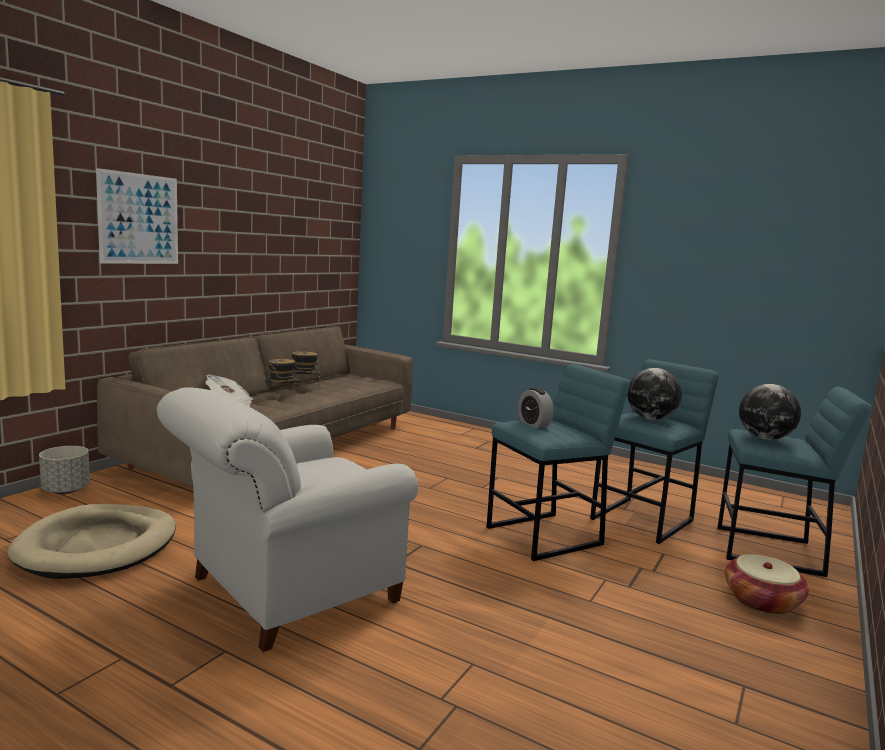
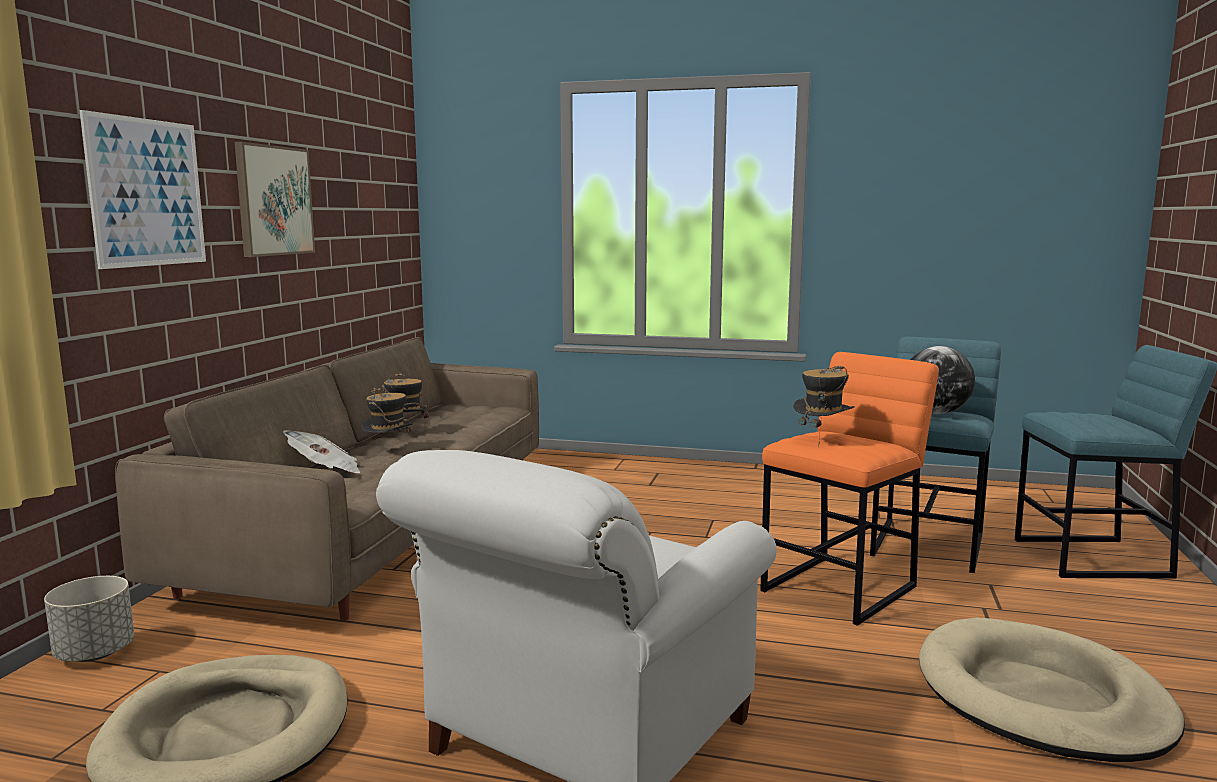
camera: 15 degrees left, 0 degrees up
(235, 228) = (274, 201): none -> picture
(534, 424) = (821, 439): alarm clock -> hat
(546, 535) = (841, 587): blue stool -> orange stool
(620, 632) = (1040, 698): none -> beige dog bed
(761, 601) = (1144, 623): basket -> none
(765, 438) = (1083, 419): globe -> none

